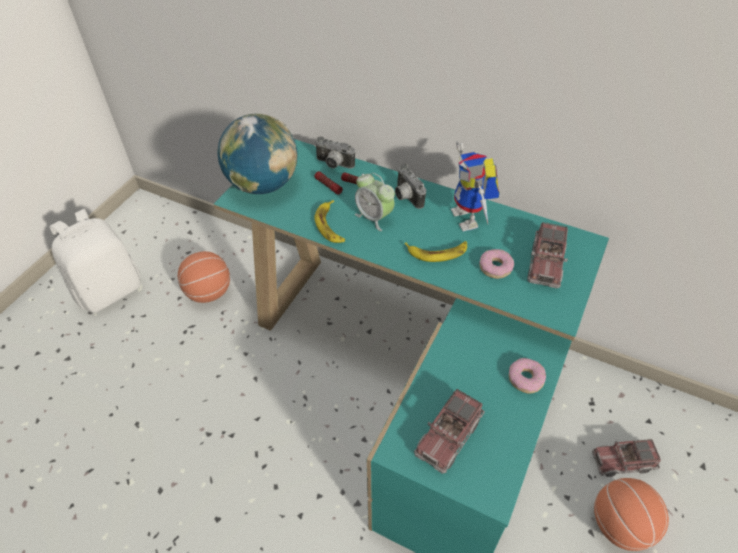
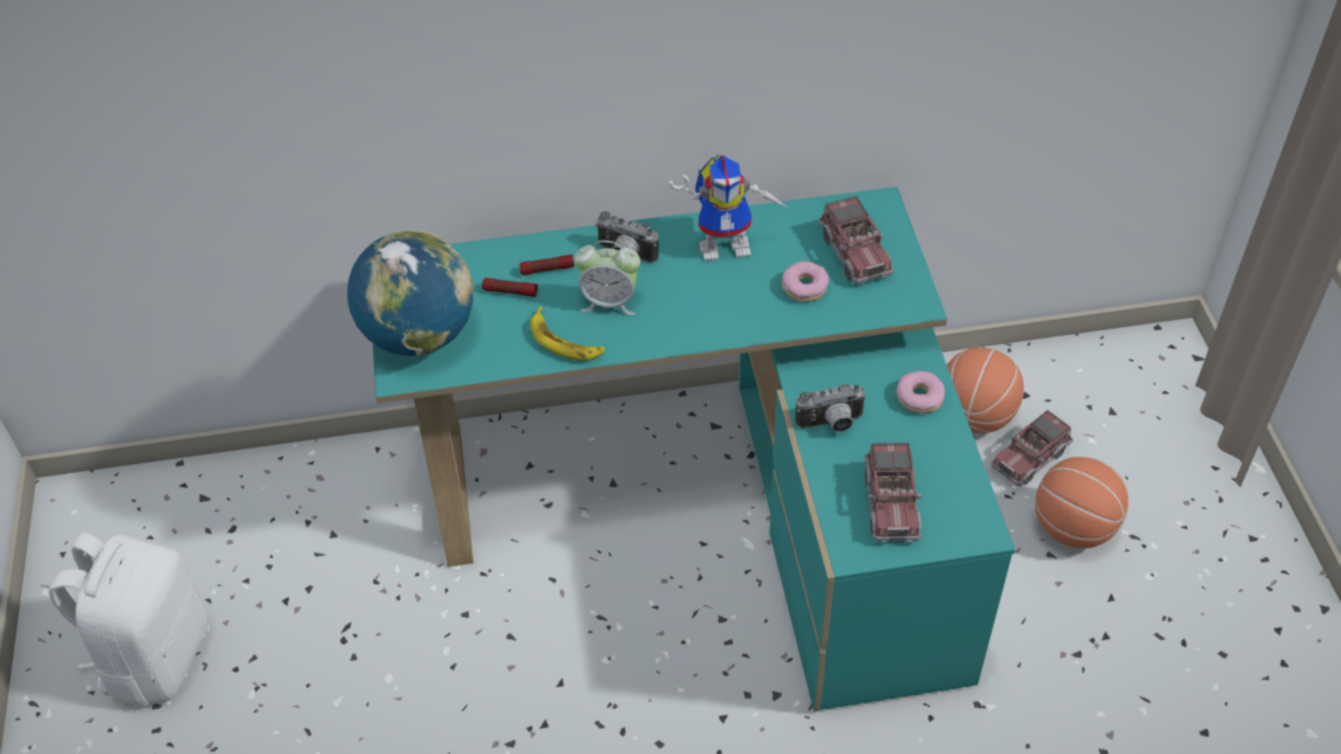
camera: 35 degrees left, 0 degrees up
(208, 292) = (326, 566): basketball -> basketball (975, 416)
(333, 165) = (489, 260): camera -> camera (831, 424)
(437, 252) = (725, 304): banana -> none
(470, 219) = (728, 244): toy robot -> toy robot turned 45 degrees counterclockwise

